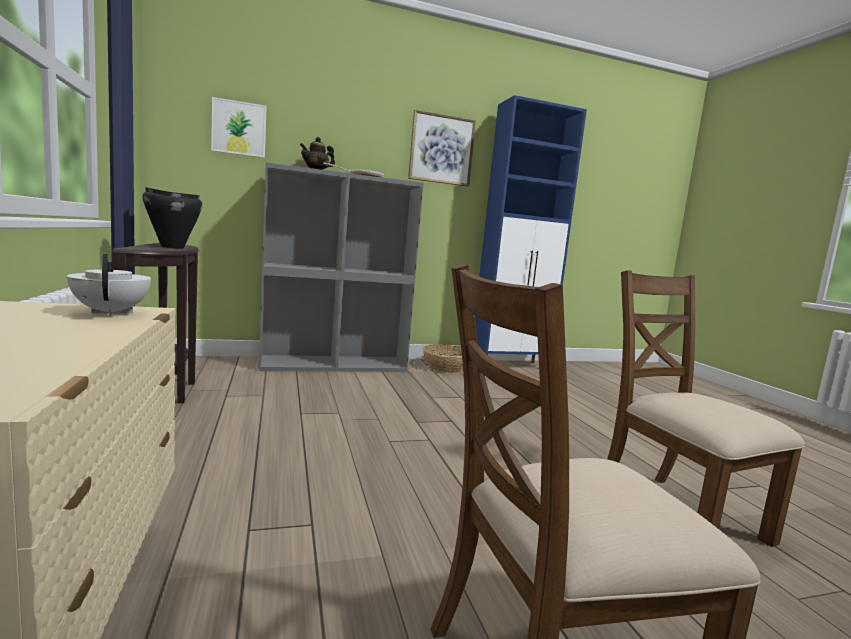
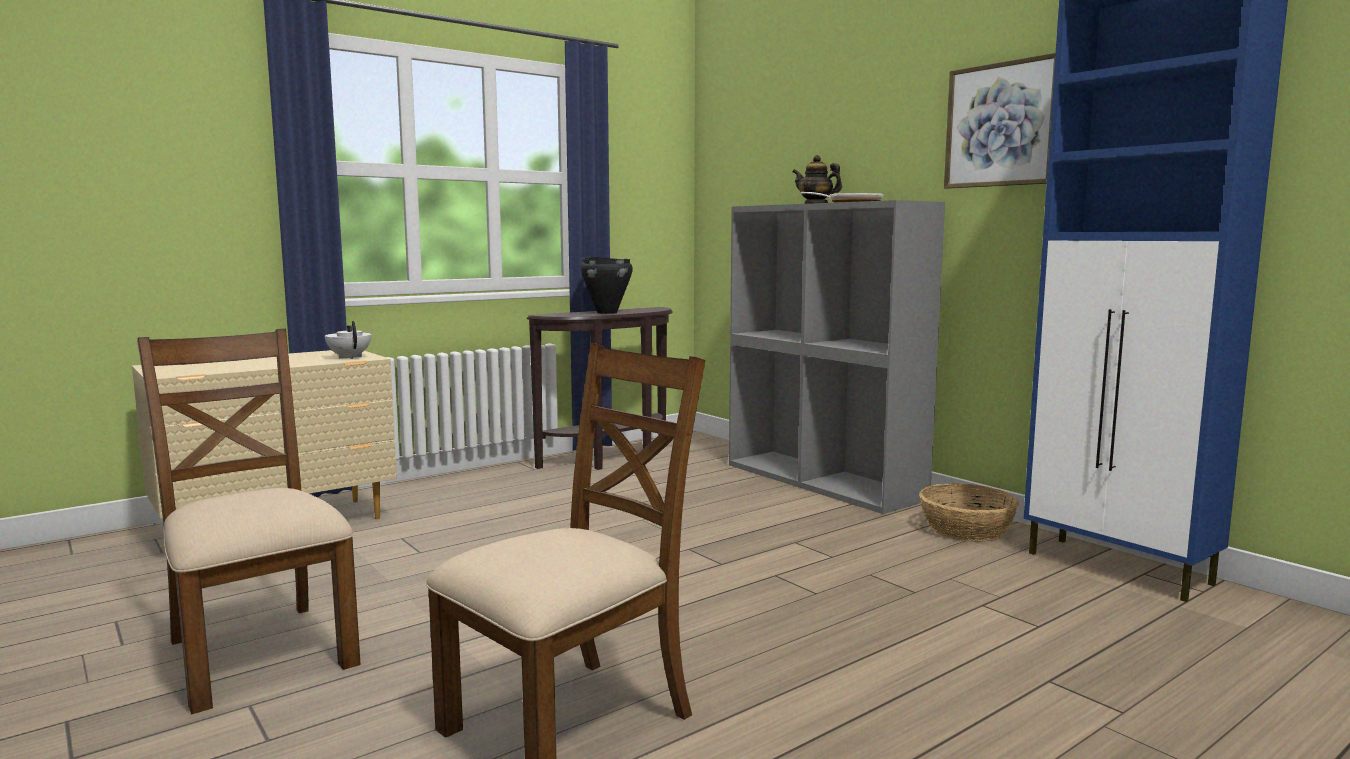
camera: 70 degrees right, 0 degrees up
(112, 312) = (349, 357): white teapot -> white teapot turned 75 degrees counterclockwise
(239, 128) = (760, 163): picture -> none

